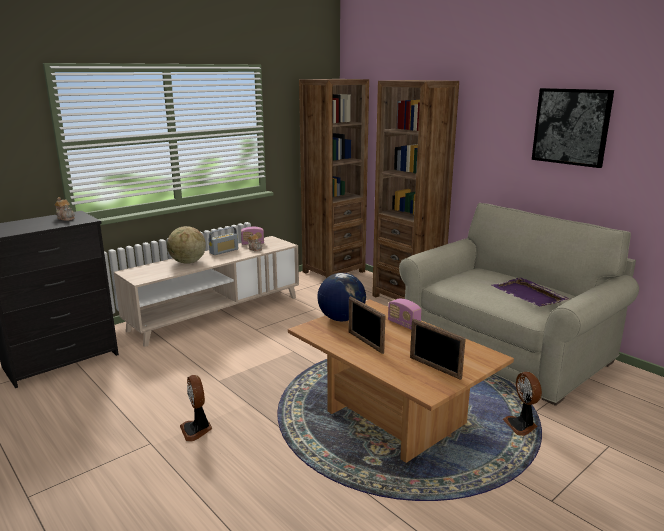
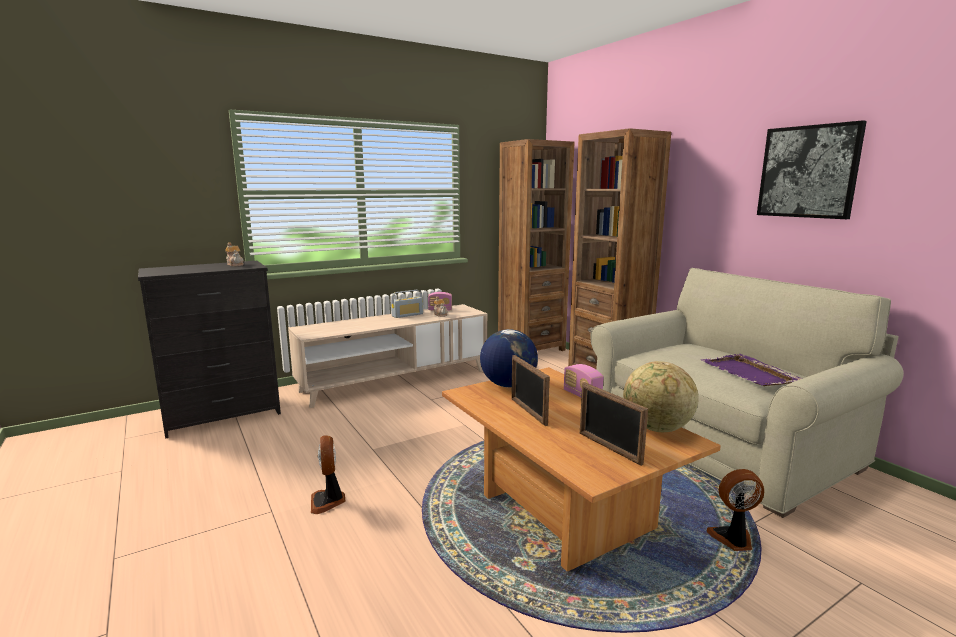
camera: 10 degrees right, 5 degrees down
(187, 262) = (365, 323): globe -> globe (656, 429)
(521, 426) = (732, 540): fan -> fan turned 90 degrees clockwise

